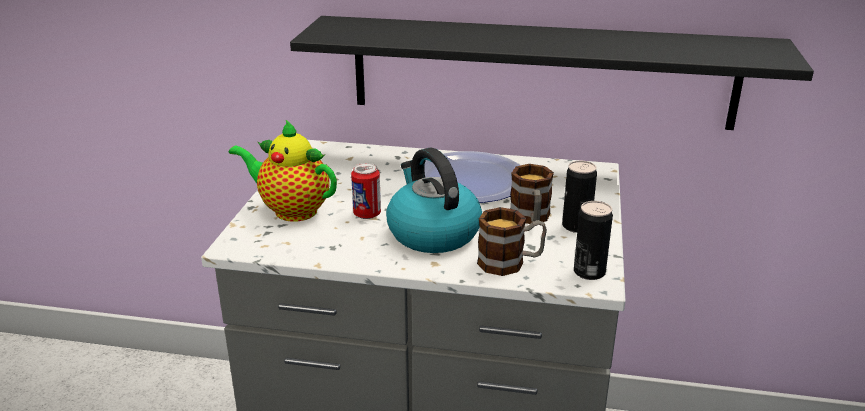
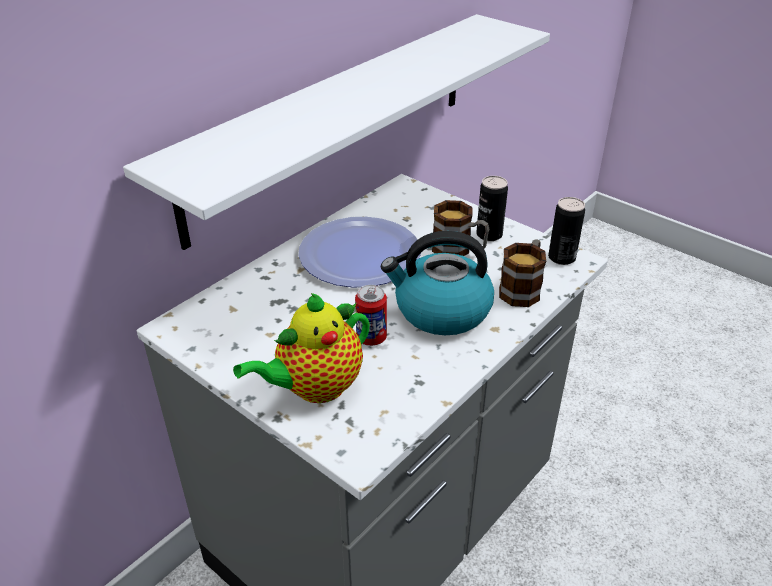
camera: 60 degrees left, 10 degrees up
(541, 72) = (335, 121): black shelf -> white shelf

